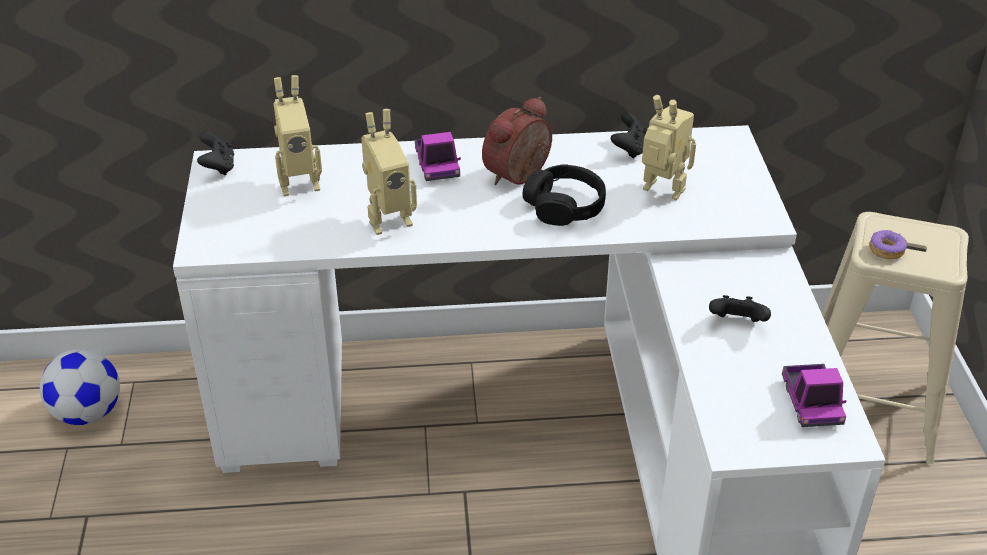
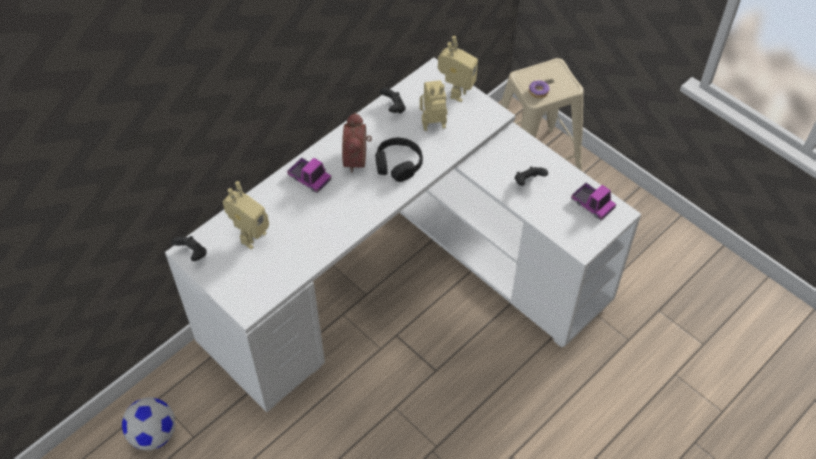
camera: 40 degrees left, 15 degrees up
(388, 219) = (322, 228): toy robot -> toy robot (456, 91)

